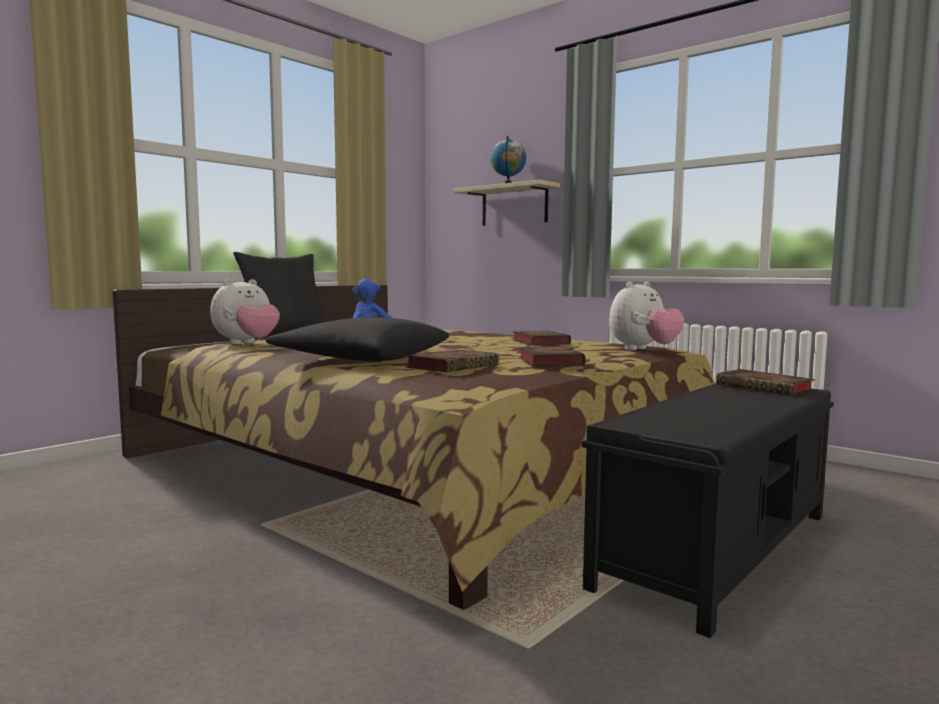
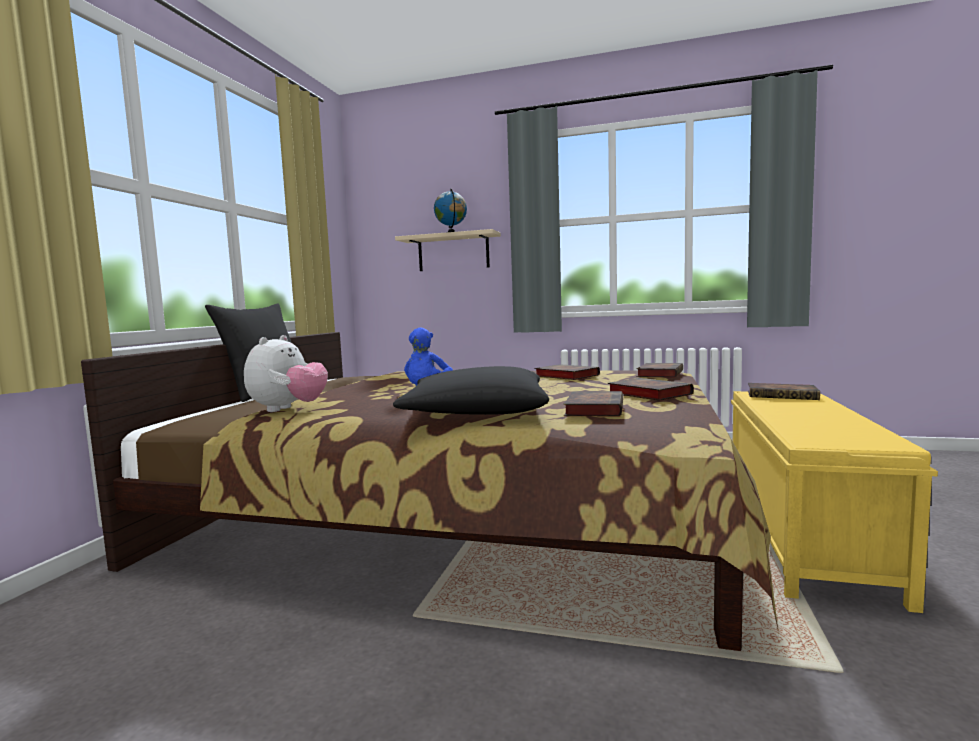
camera: 25 degrees left, 0 degrees up
(643, 350) = (660, 374): plush toy -> book
(718, 548) = (801, 531): black bench -> yellow bench

